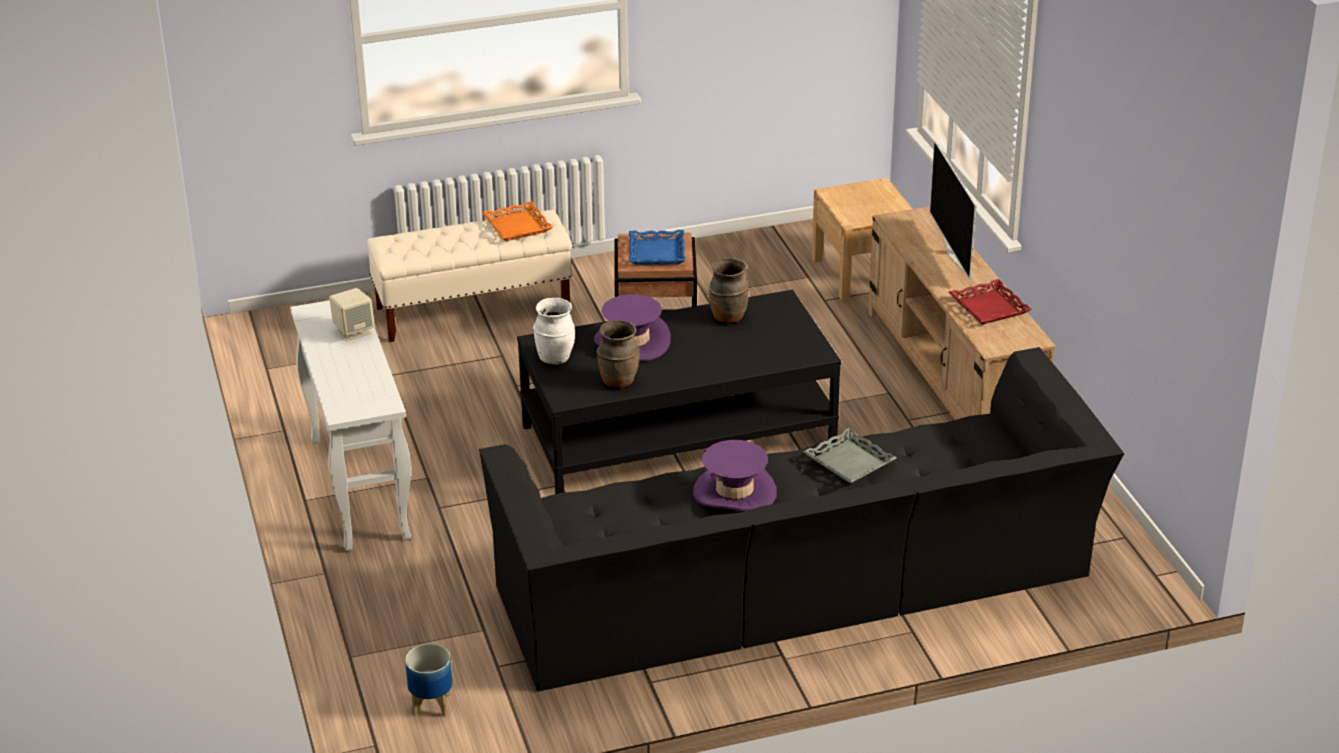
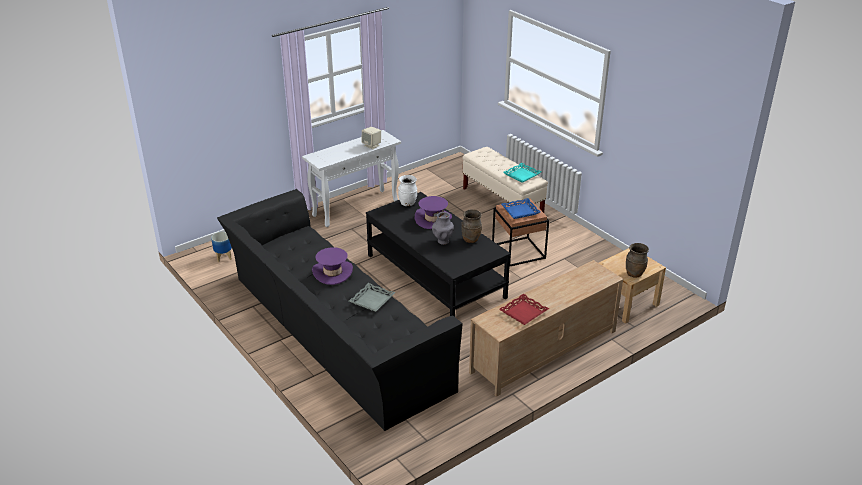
camera: 70 degrees right, 0 degrees up
(518, 226) = (522, 175): orange tray -> turquoise tray
(618, 381) = (398, 222): brown vase -> brown vase (634, 274)
(715, 346) = (443, 241): none -> grey vase
(954, 254) = (572, 292): television -> none

